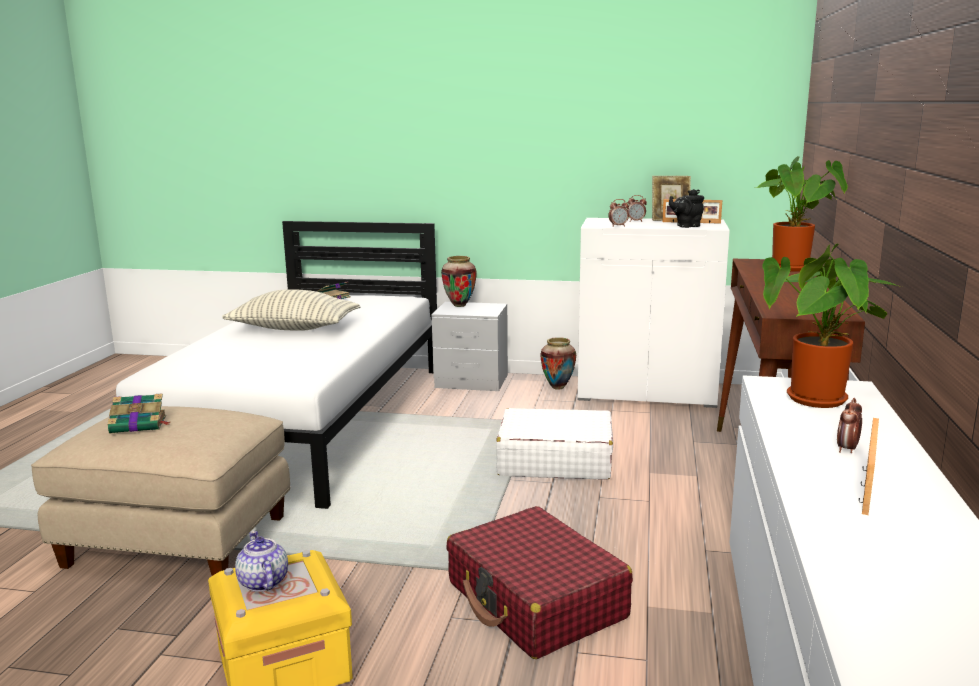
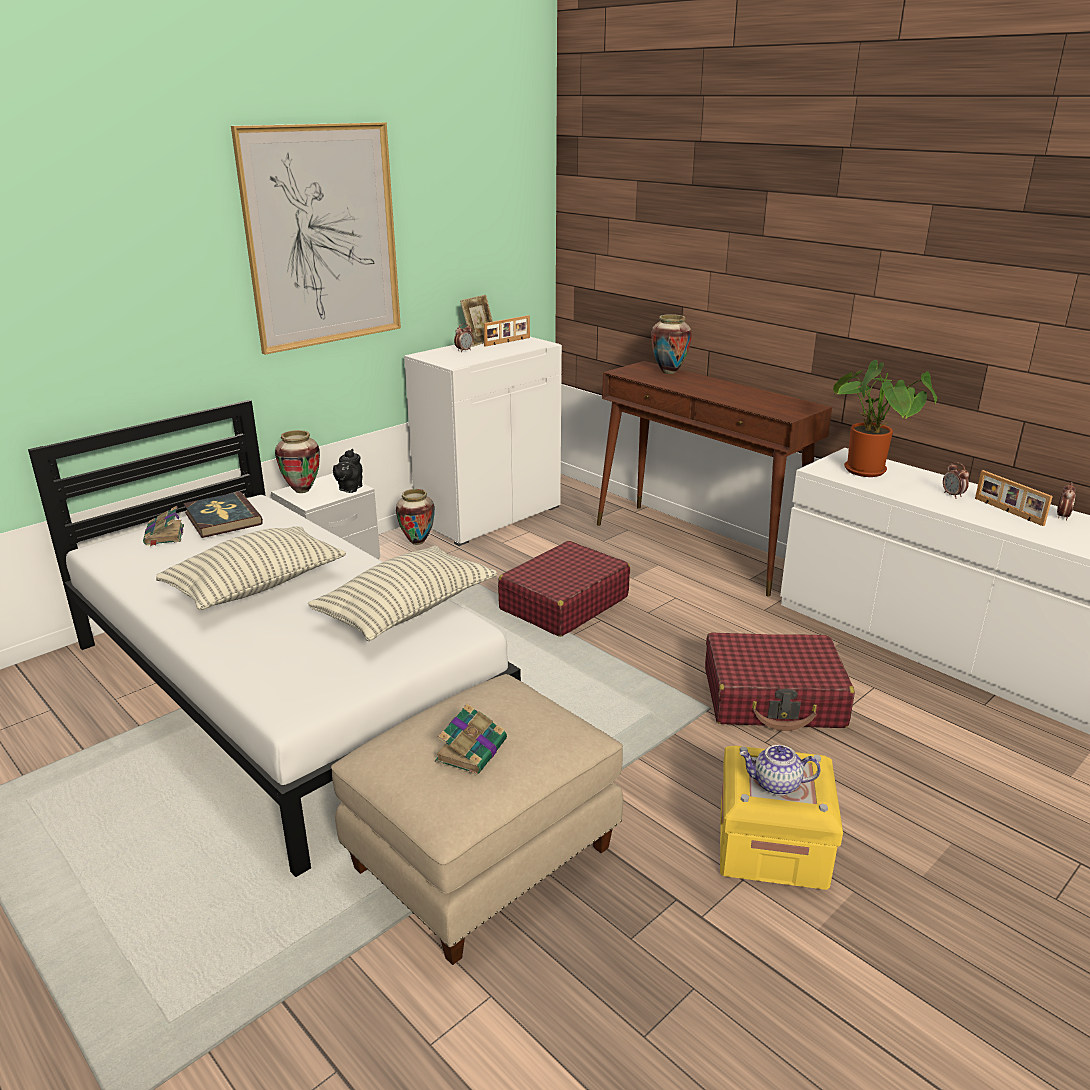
camera: 55 degrees left, 10 degrees up
(308, 364) = (407, 610): none -> pillow
(369, 299) = (222, 518): none -> book
(520, 105) = (322, 237): none -> picture
(554, 460) = (563, 603): white suitcase -> red suitcase
(618, 226) = (475, 360): alarm clock -> alarm clock (1062, 517)
(686, 226) = (520, 347): black teapot -> black teapot (349, 489)
(794, 269) = (668, 372): potted plant -> vase

